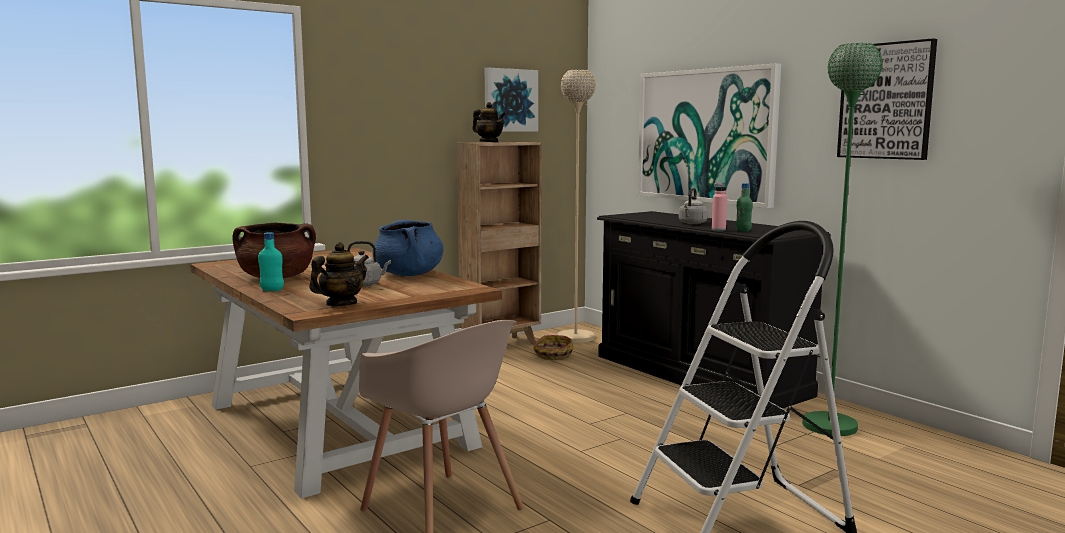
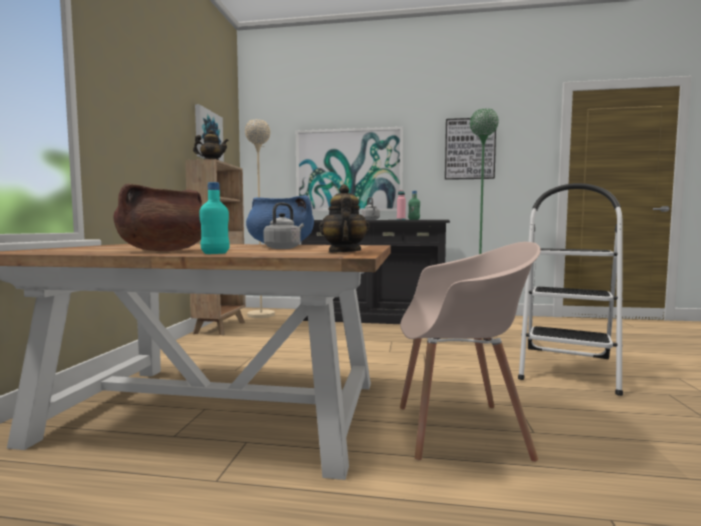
camera: 45 degrees left, 5 degrees down
(553, 355) = (272, 326): basket -> none

